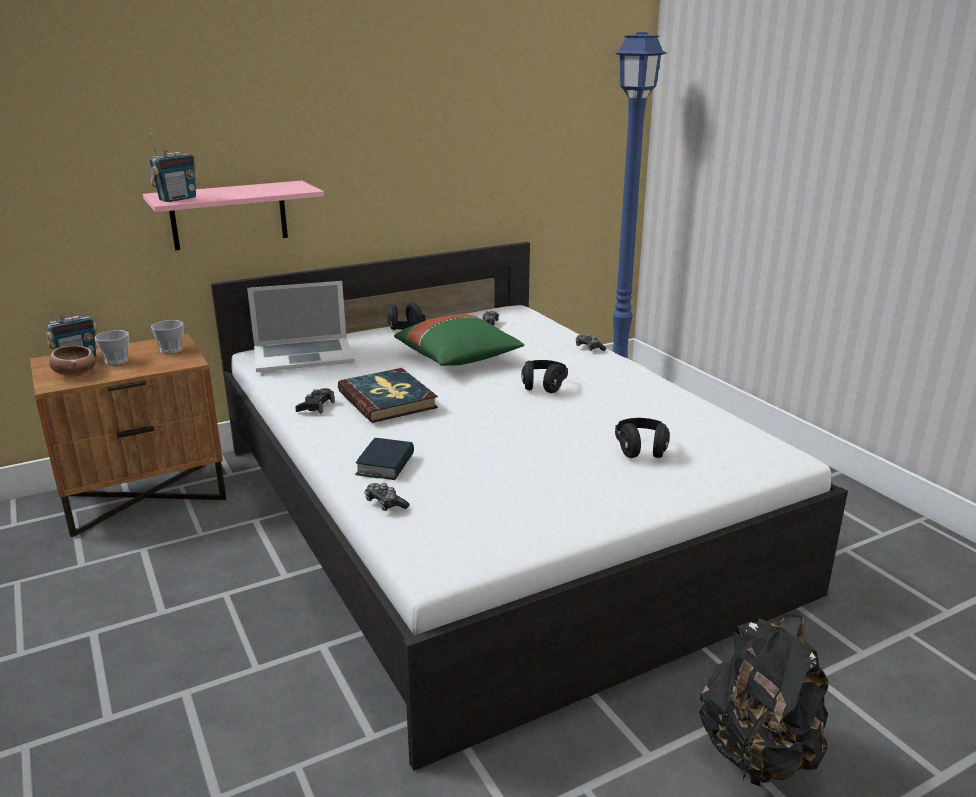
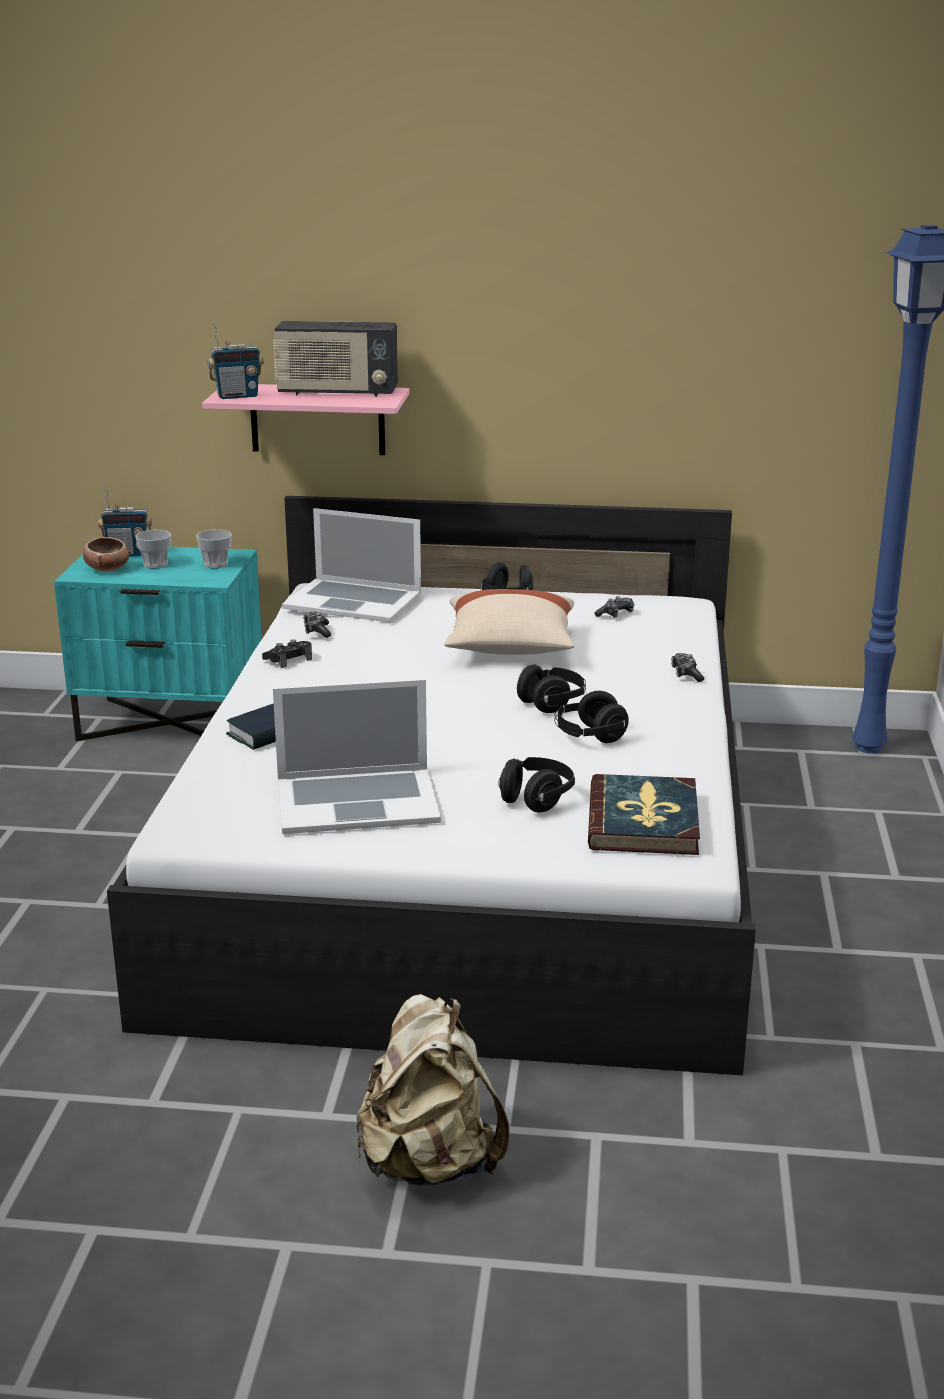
camera: 35 degrees right, 0 degrees up
(145, 496) = (172, 722): brown nightstand -> turquoise nightstand
(255, 188) = (337, 393): none -> radio
(385, 504) = (213, 767): game controller -> game controller (317, 631)
(388, 399) = (363, 671): book -> book (644, 821)
(459, 359) = (510, 648): green pillow -> beige pillow
(533, 492) = (357, 801): none -> laptop
(600, 400) = (589, 736): none -> black headphones
(758, 754) = (429, 1162): black backpack -> beige backpack

